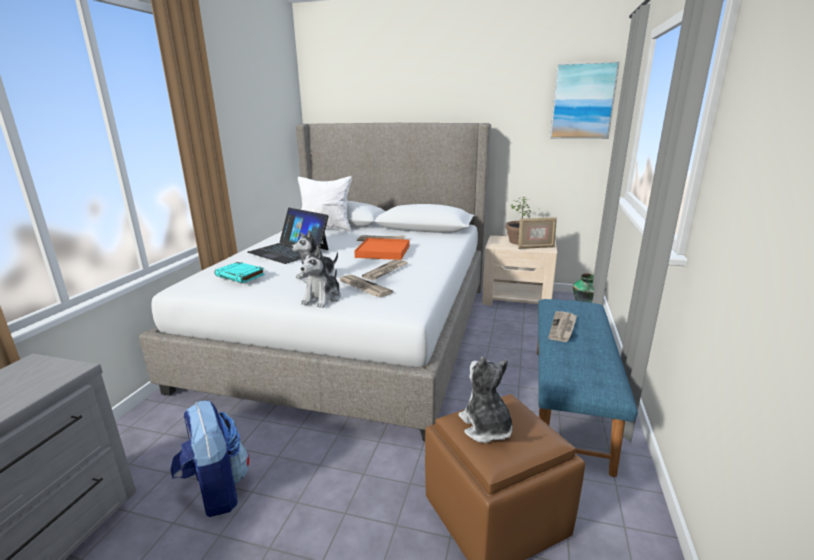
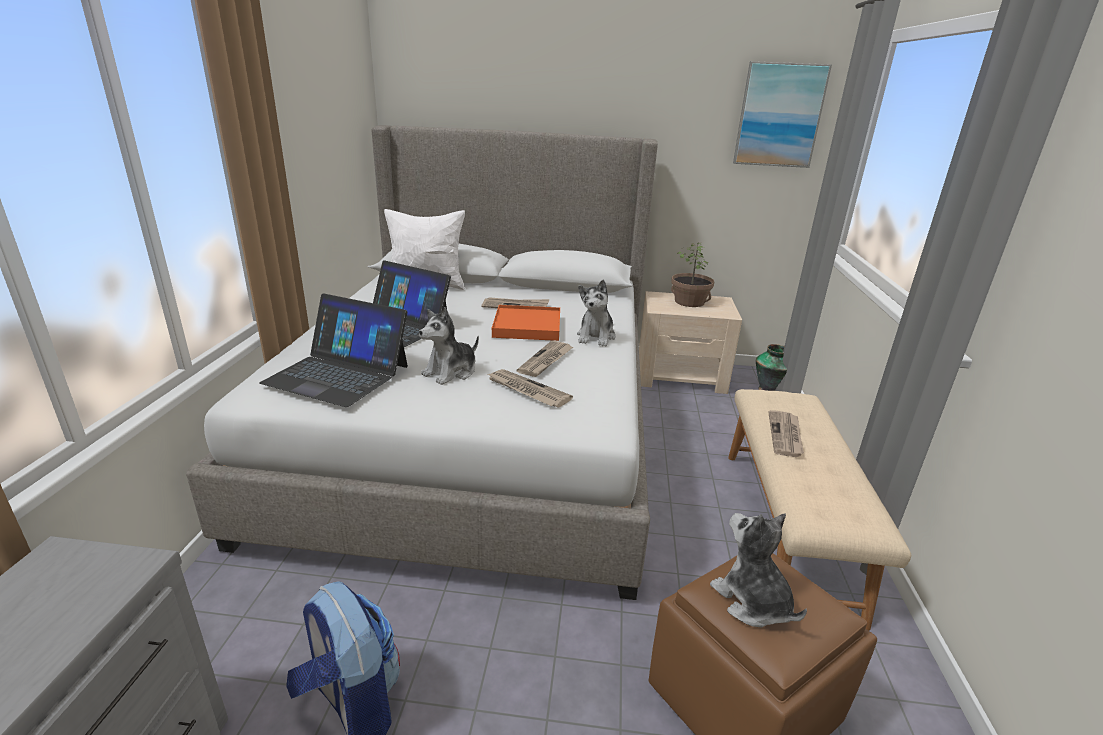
camera: 10 degrees left, 5 degrees up
(241, 275) = (338, 374): turquoise book -> laptop
(322, 299) = (477, 412): plush toy -> plush toy (596, 337)
(535, 247) = (712, 311): picture frame -> none
(570, 402) = (788, 528): blue bench -> beige bench

